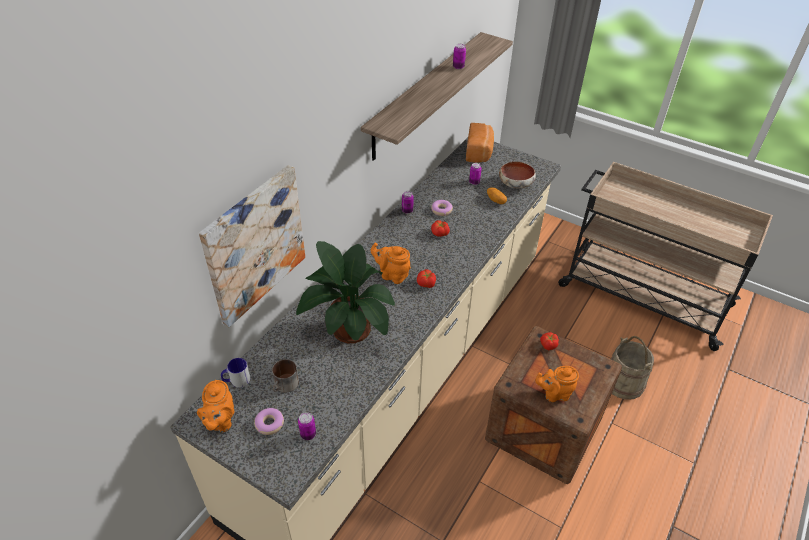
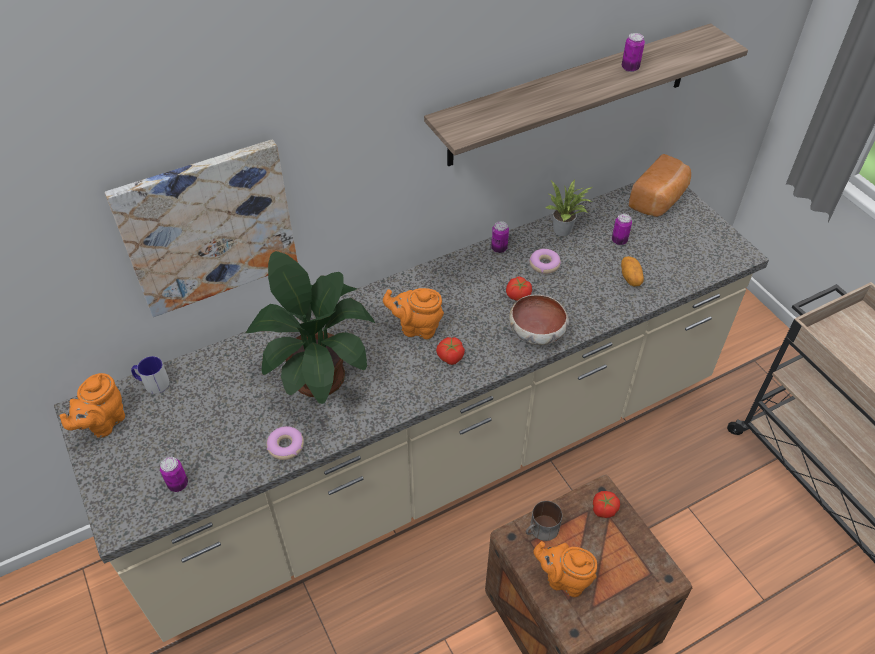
camera: 30 degrees right, 5 degrees up
(269, 424) = (148, 451): donut -> donut (286, 446)
(285, 385) = (197, 413): mug -> mug (541, 530)
(392, 275) = (417, 327): orange teapot -> orange teapot turned 45 degrees counterclockwise
(438, 186) = (564, 229): none -> potted plant
(516, 184) = (677, 264): bowl -> bowl (538, 332)
(623, 382) = (732, 609): beige bucket -> none

